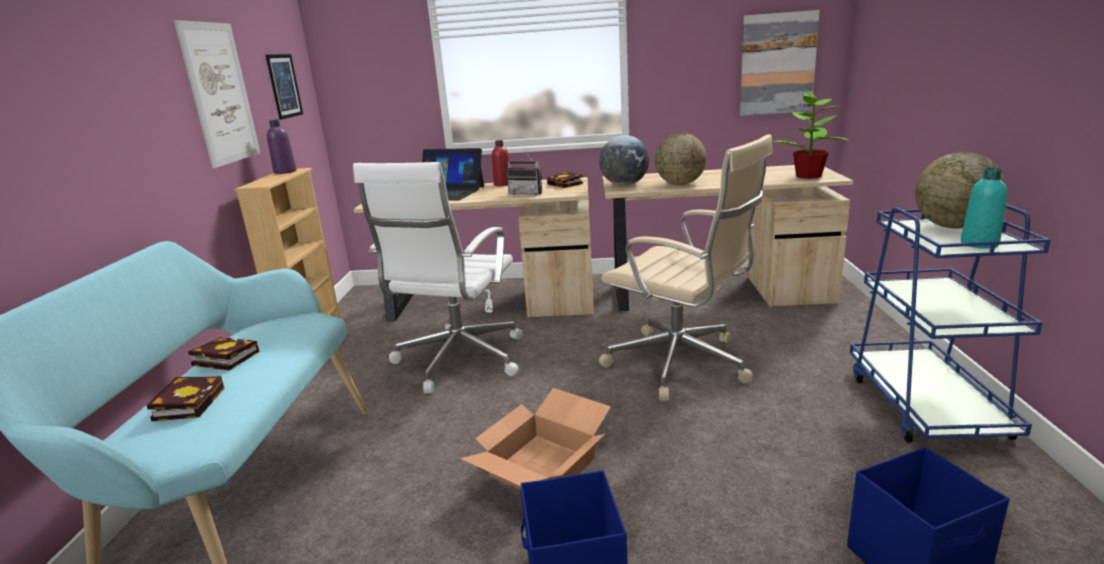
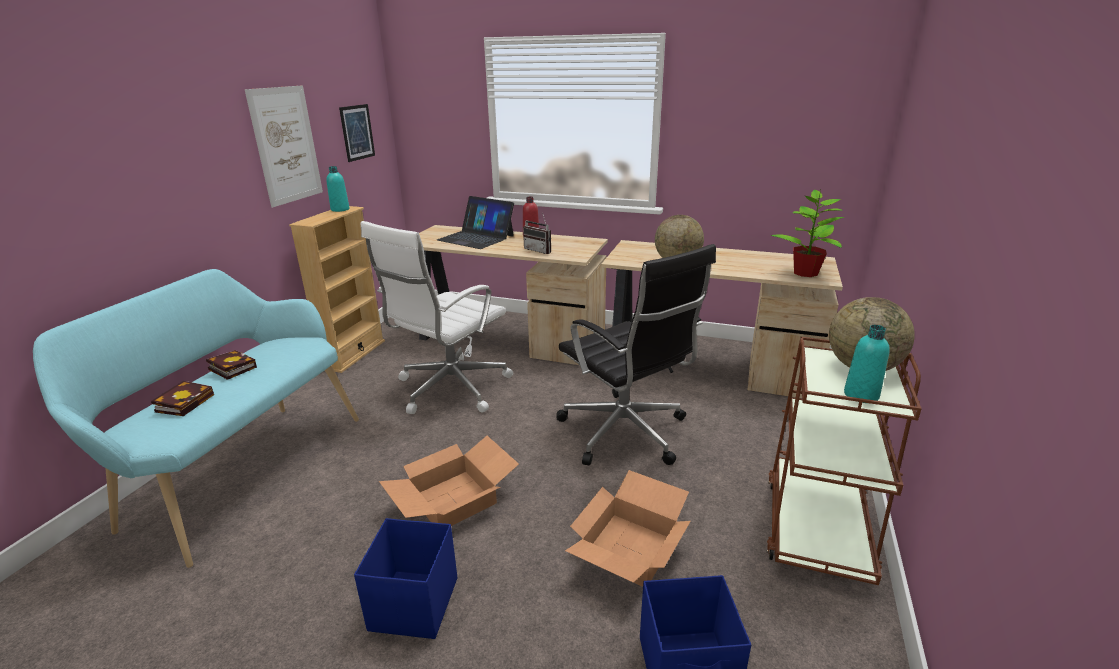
camera: 15 degrees right, 5 degrees up
(285, 172) = (340, 209): purple bottle -> turquoise bottle
(566, 184) = (581, 245): book -> none
(624, 185) = (628, 254): globe -> none
(682, 365) = (625, 433): beige office chair -> black office chair
(770, 468) = (630, 550): none -> cardboard box
(777, 64) = (809, 151): picture -> none
(925, 405) = (816, 527): blue cart -> brown cart

